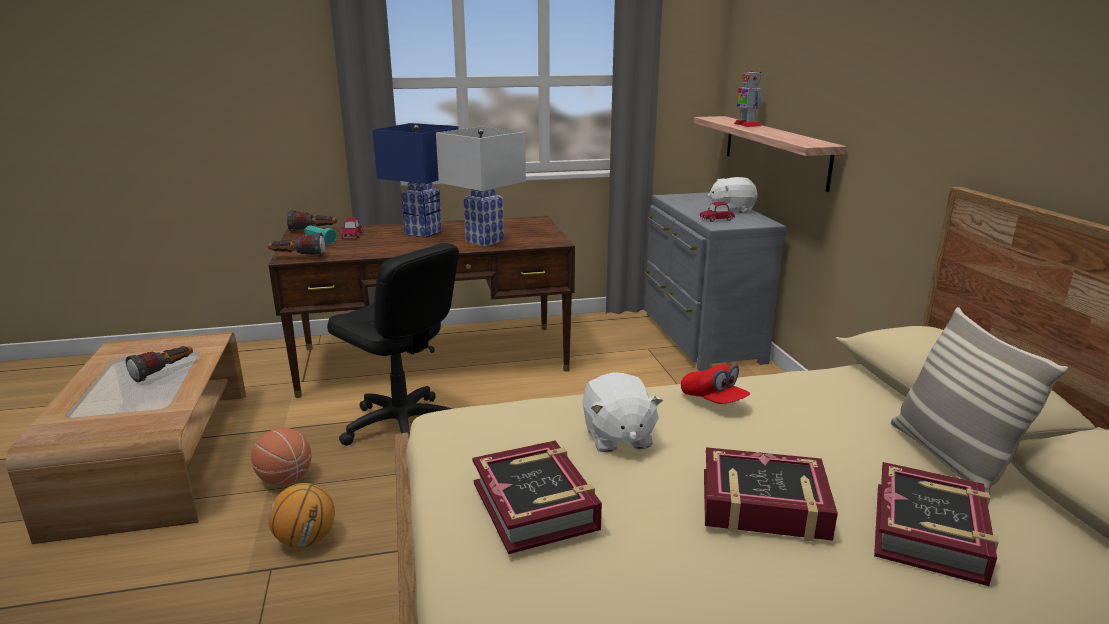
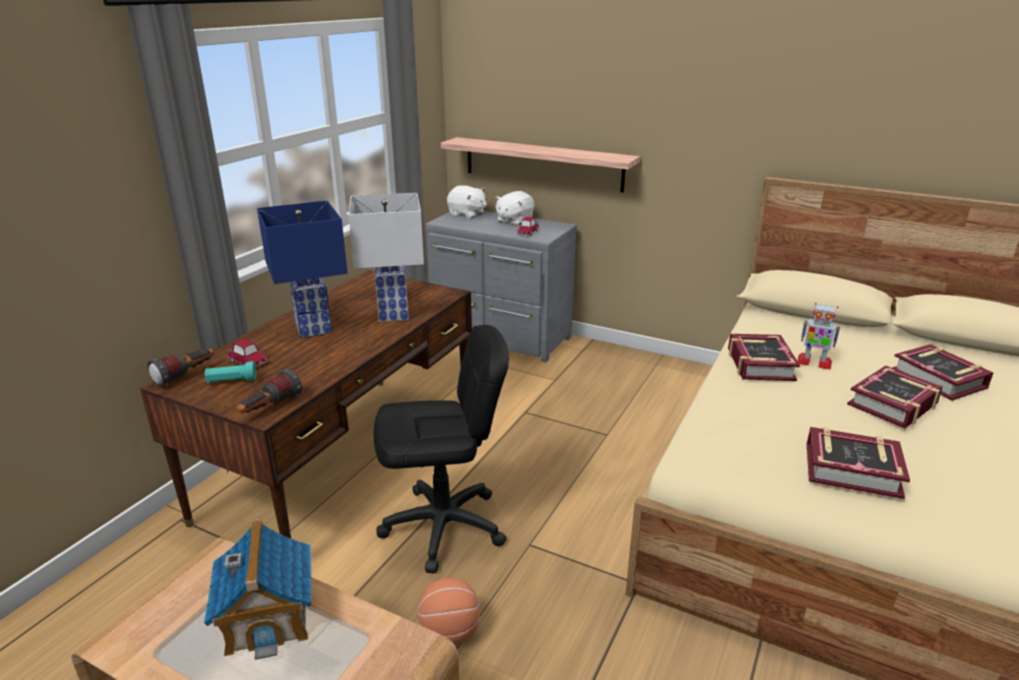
camera: 50 degrees left, 5 degrees up
(164, 372) = (268, 617): flashlight -> toy house
(306, 540) = (566, 652): basketball -> none
(617, 437) = (785, 411): white plush toy -> white plush toy (467, 214)
(713, 400) = (759, 364): red cap -> book
(746, 125) = (513, 145): toy robot -> toy robot (813, 362)
(950, 458) = (874, 341): pillow -> none

